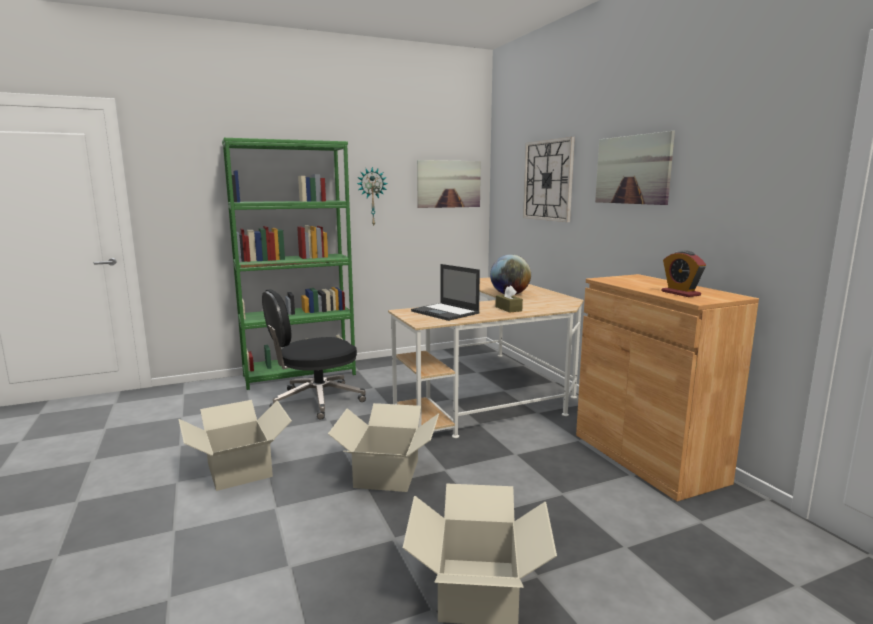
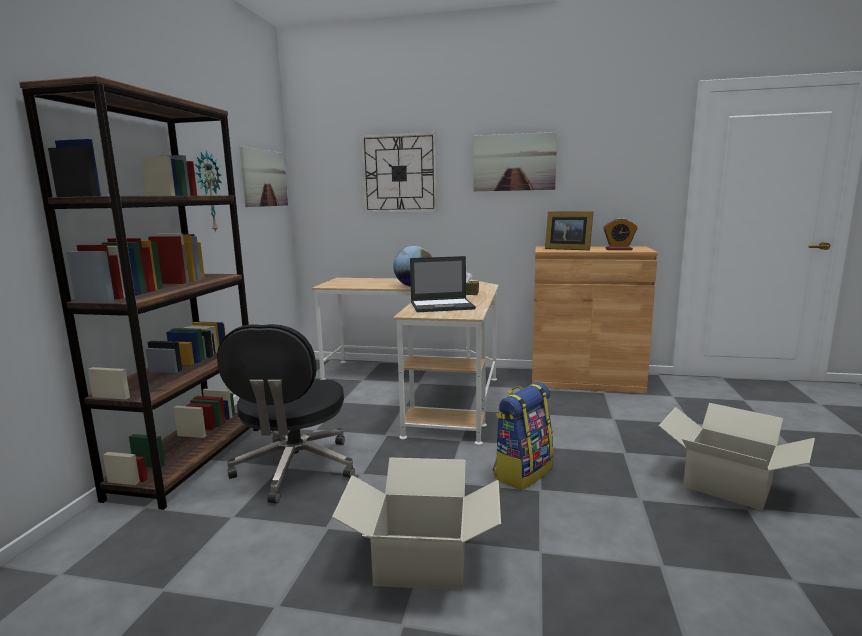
camera: 55 degrees left, 0 degrees up
(300, 375) = (189, 460): green bookcase -> brown bookcase
(387, 473) = (522, 472): cardboard box -> backpack
(635, 282) = (567, 249): none -> picture frame

